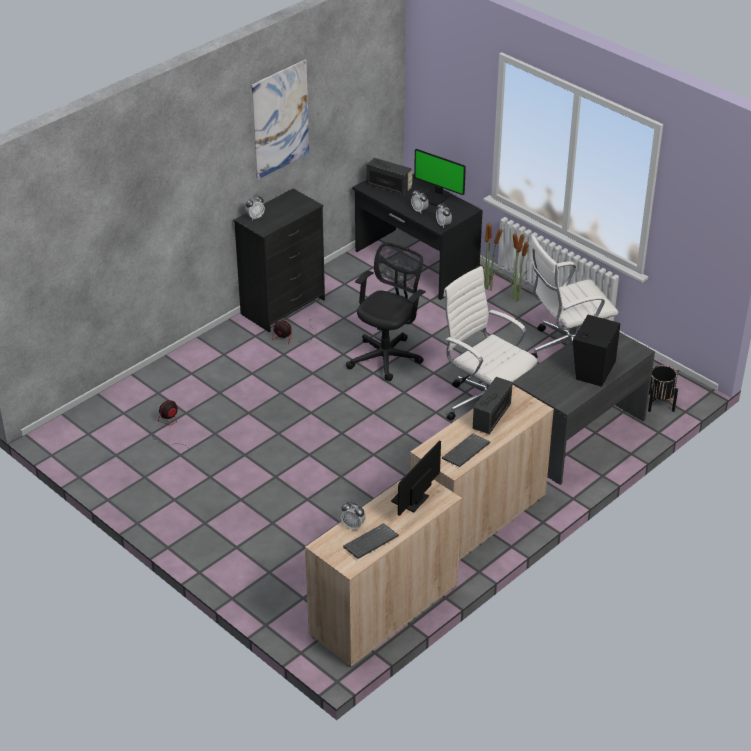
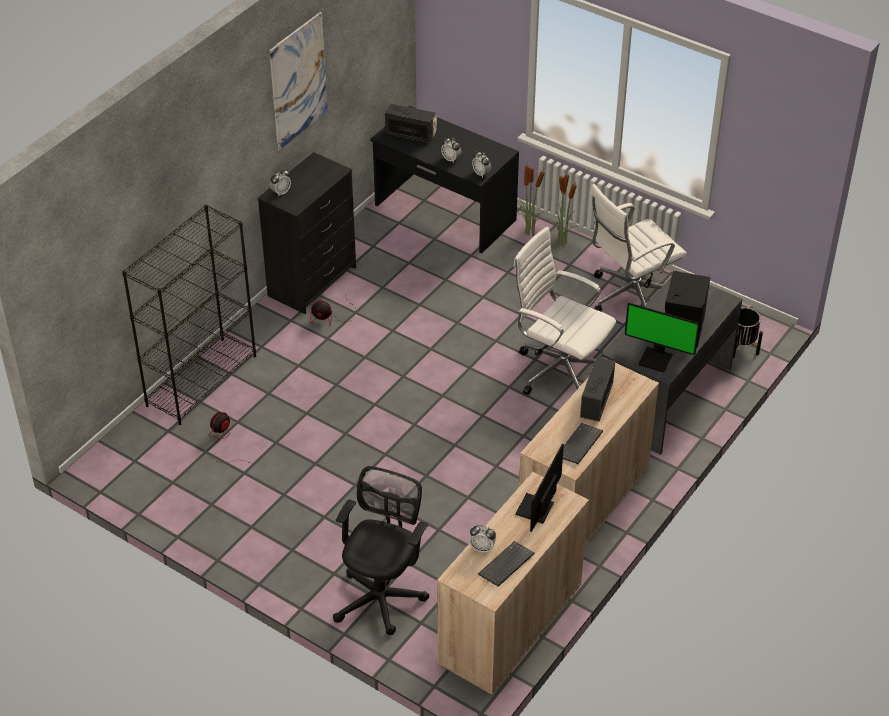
camera: 10 degrees left, 5 degrees up
(164, 375) = (202, 380): none -> black bookcase
(387, 357) = (441, 328): black office chair -> black office chair (382, 596)
(435, 198) = (465, 142): monitor -> monitor (656, 359)

